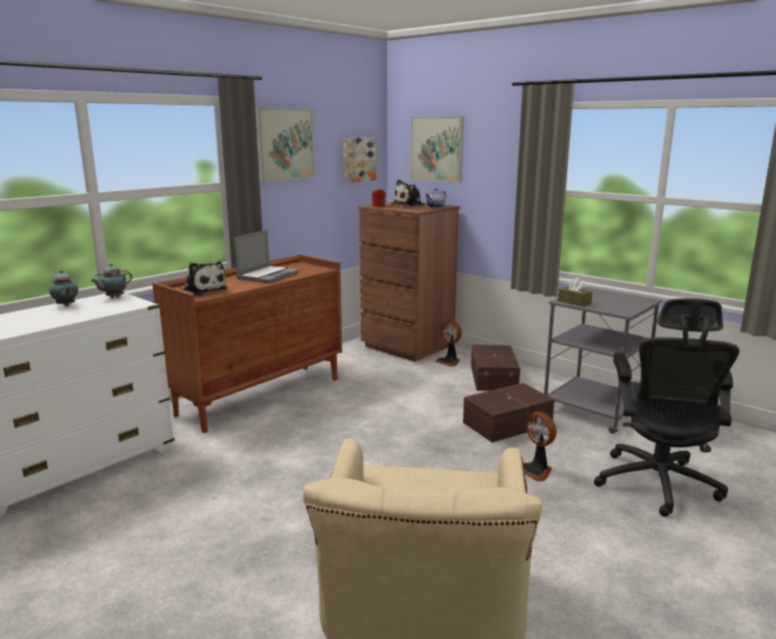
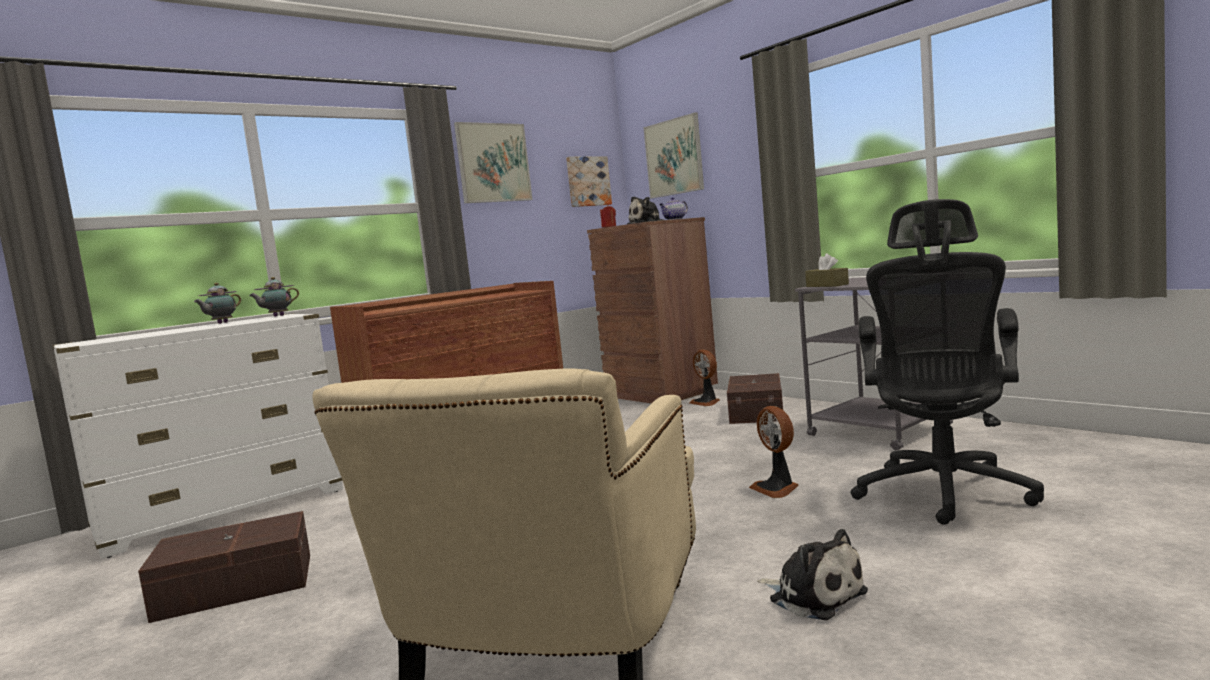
camera: 10 degrees right, 10 degrees down
(66, 306) = (221, 323): teapot -> teapot turned 60 degrees clockwise
(203, 290) = (383, 310): plush toy -> plush toy (813, 595)
(268, 275) = (467, 298): laptop -> none
(506, 423) = (754, 449): brown storage box -> brown storage box (235, 586)

